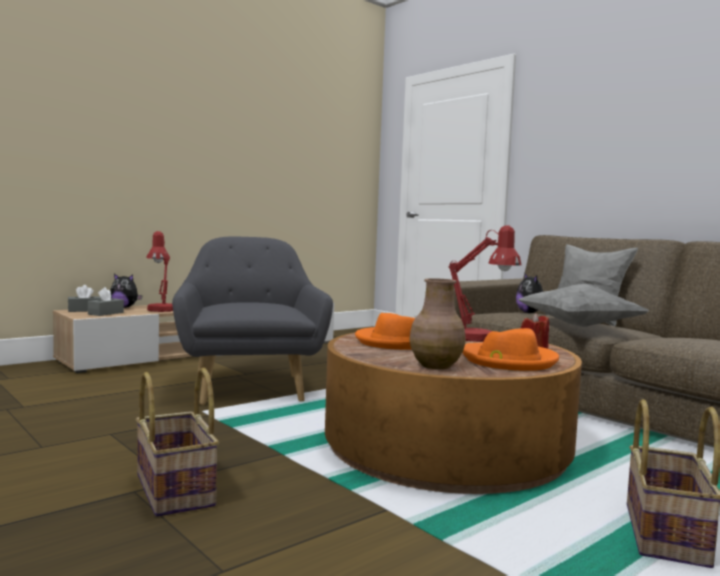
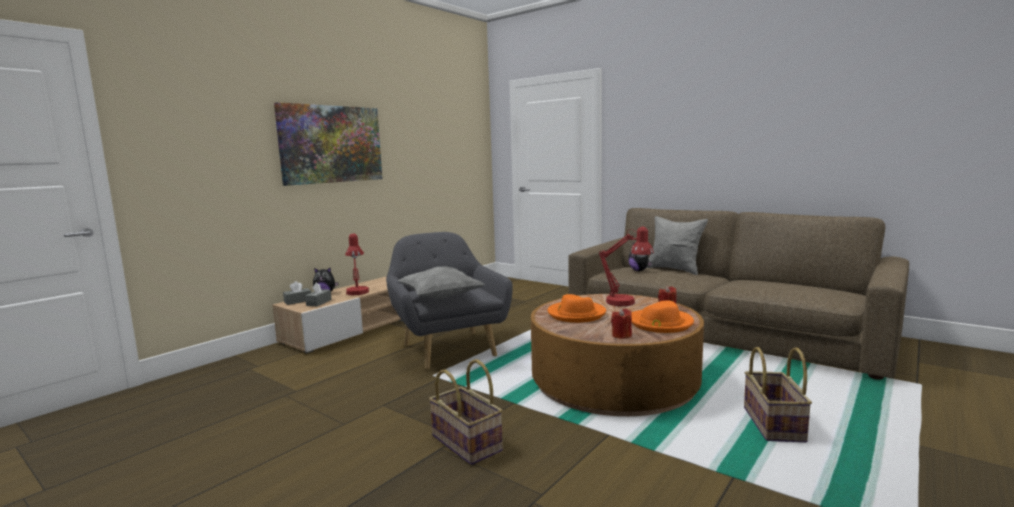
camera: 10 degrees left, 5 degrees up
(156, 126) = (331, 144): none -> picture
(436, 365) = (621, 335): brown vase -> red candle
(578, 326) = (678, 280): grey pillow -> grey pillow (441, 298)

